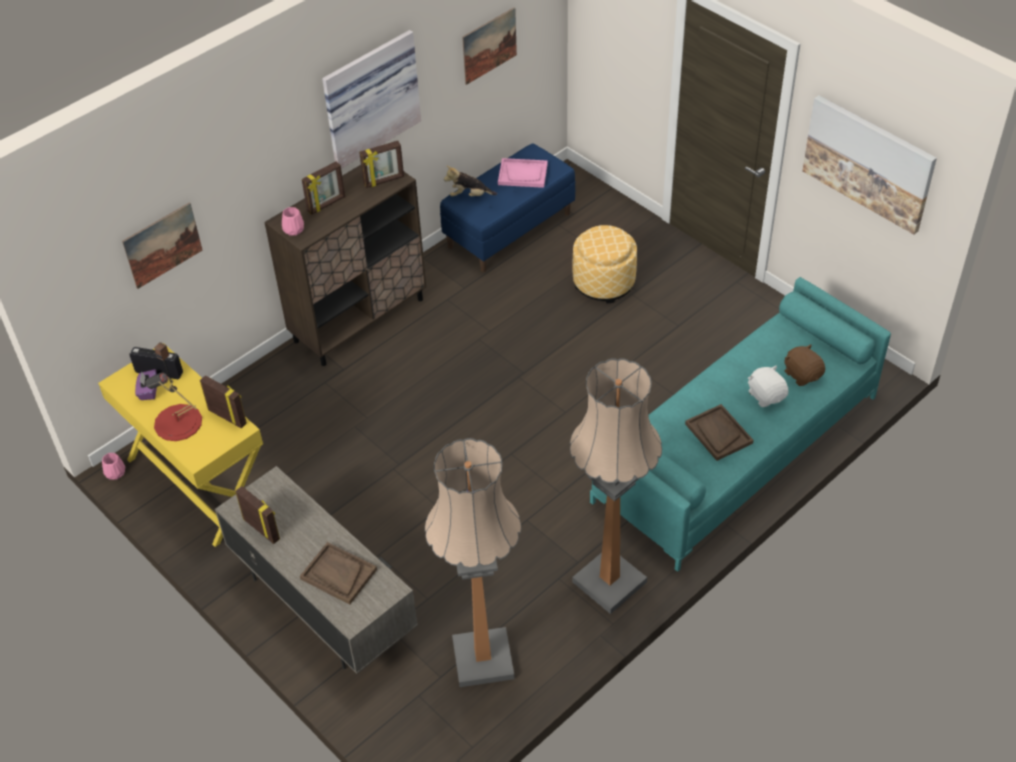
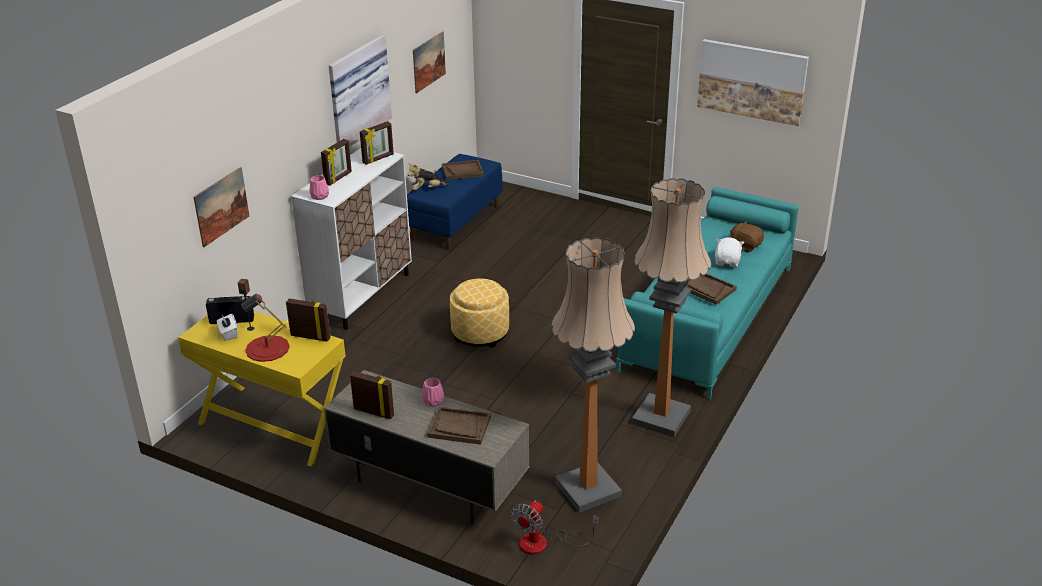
camera: 20 degrees left, 15 degrees down
(115, 473) = (191, 435): pink vase -> pink vase (433, 401)
(148, 391) = (228, 334): purple tissue box -> white tissue box
(359, 320) = (362, 295): brown cabinet -> white cabinet
(405, 716) = (543, 543): none -> fan
(523, 174) = (462, 171): pink tray -> brown tray
(603, 282) = (548, 240): ottoman -> ottoman (480, 333)
(766, 395) = (727, 262): white plush toy -> white plush toy turned 60 degrees clockwise

